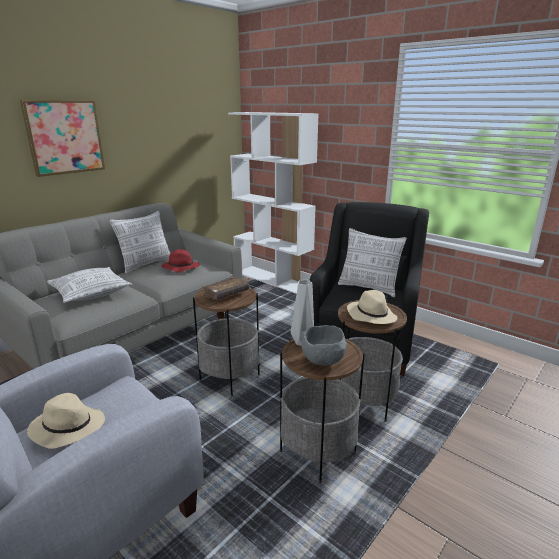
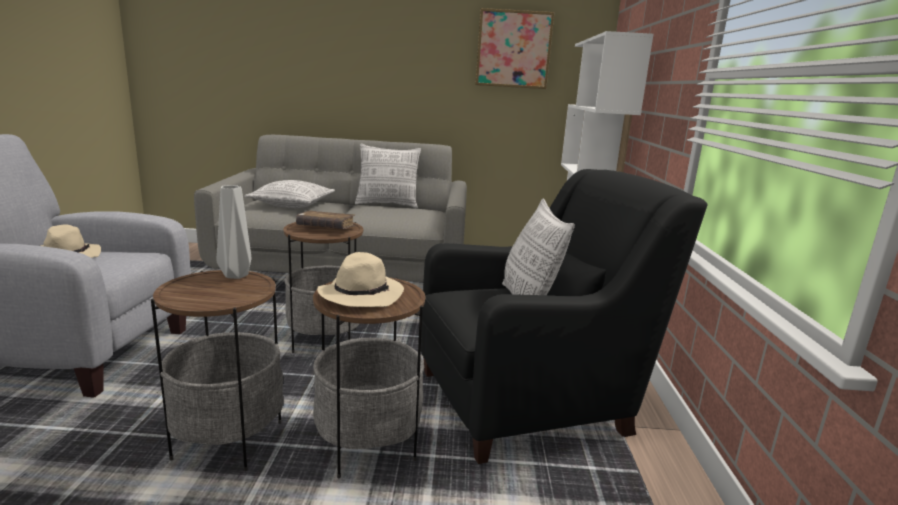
camera: 50 degrees right, 5 degrees down
(64, 137) = (357, 55): picture -> picture (513, 49)
(180, 268) = (398, 213): red hat -> none
(324, 361) = (194, 292): grey bowl -> none

